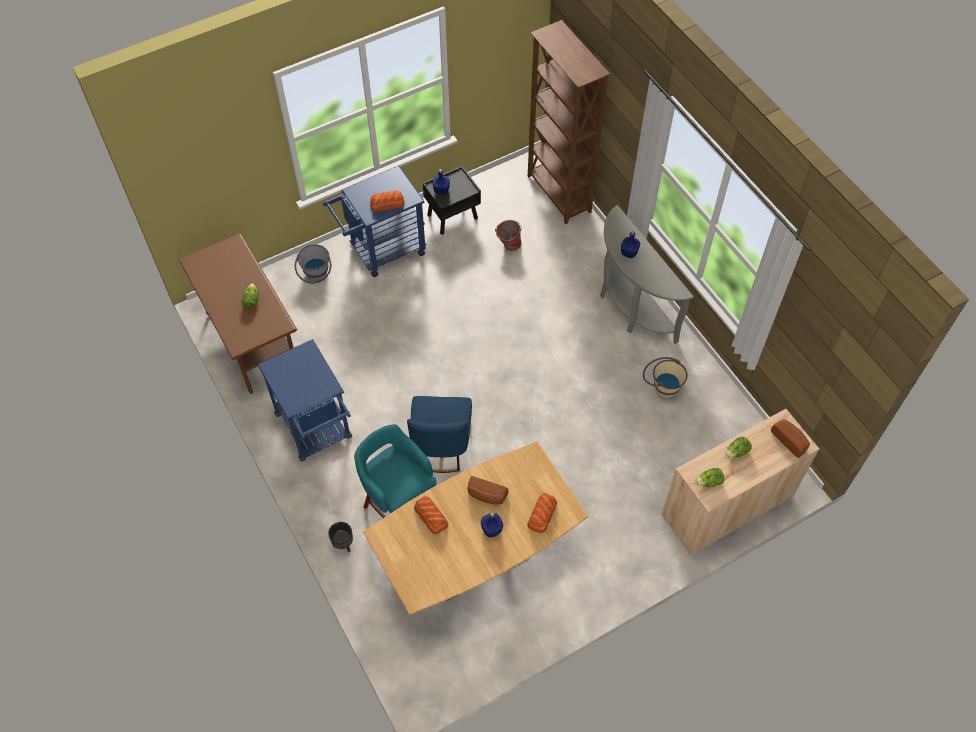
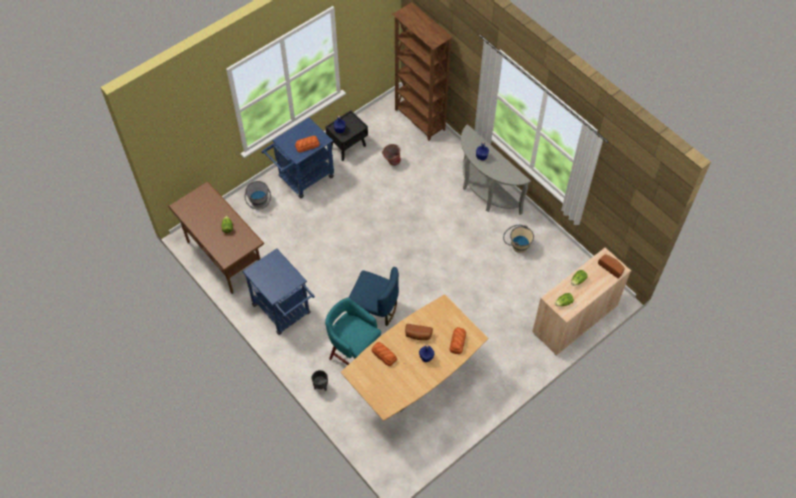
camera: 10 degrees left, 0 degrees up
(441, 446) = (374, 309): blue chair -> blue chair turned 60 degrees counterclockwise

